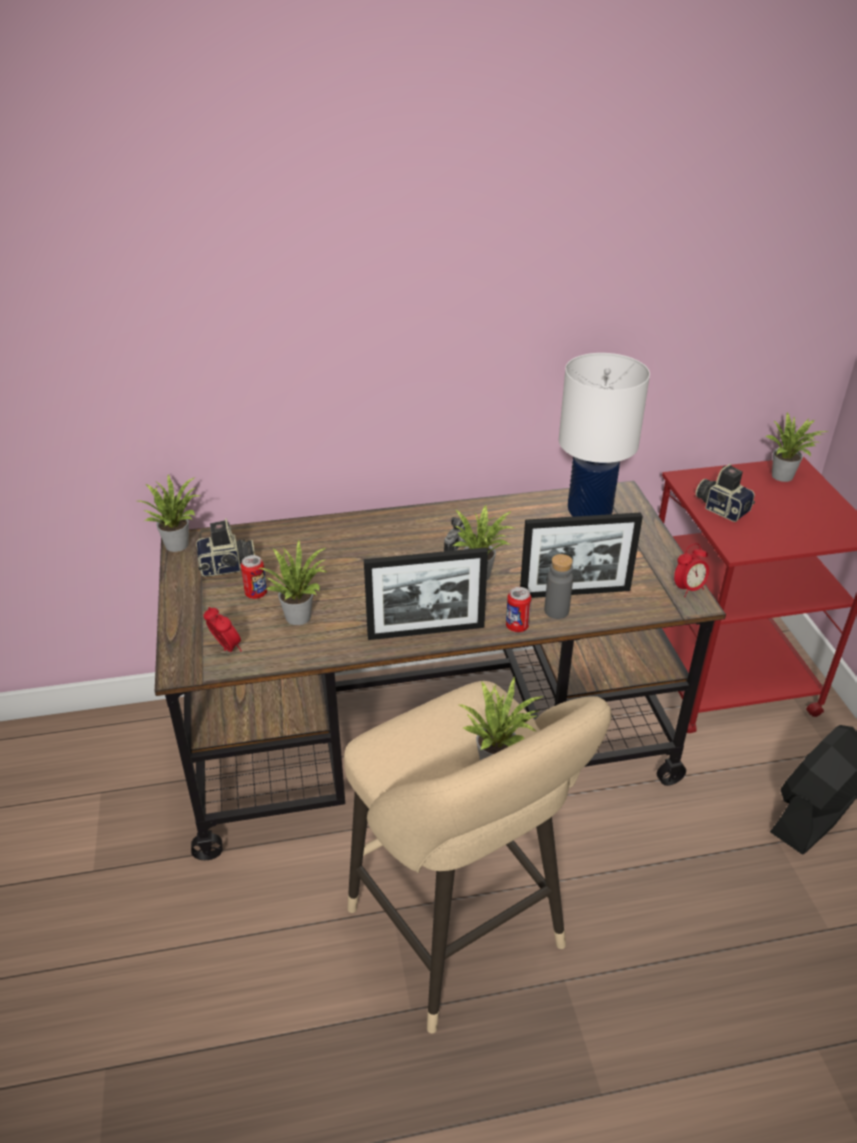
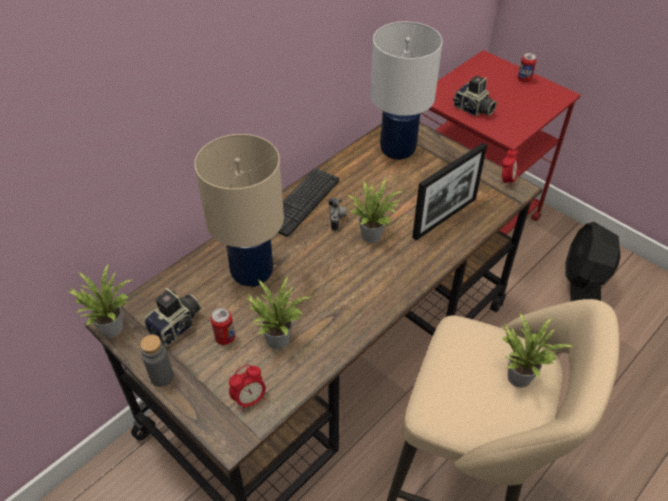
camera: 35 degrees left, 10 degrees up
(226, 649) = (249, 399): alarm clock -> alarm clock turned 135 degrees clockwise
(332, 556) = (252, 274): none -> beige table lamp
(426, 631) = (380, 301): picture frame -> none
(441, 519) = (302, 202): none -> keyboard
(517, 626) = (434, 264): can -> can (524, 79)
(556, 611) = (447, 238): grey bottle -> grey bottle (162, 376)
(722, 508) = (473, 109): camera -> camera turned 150 degrees counterclockwise
(785, 477) = (487, 70): potted plant -> none

